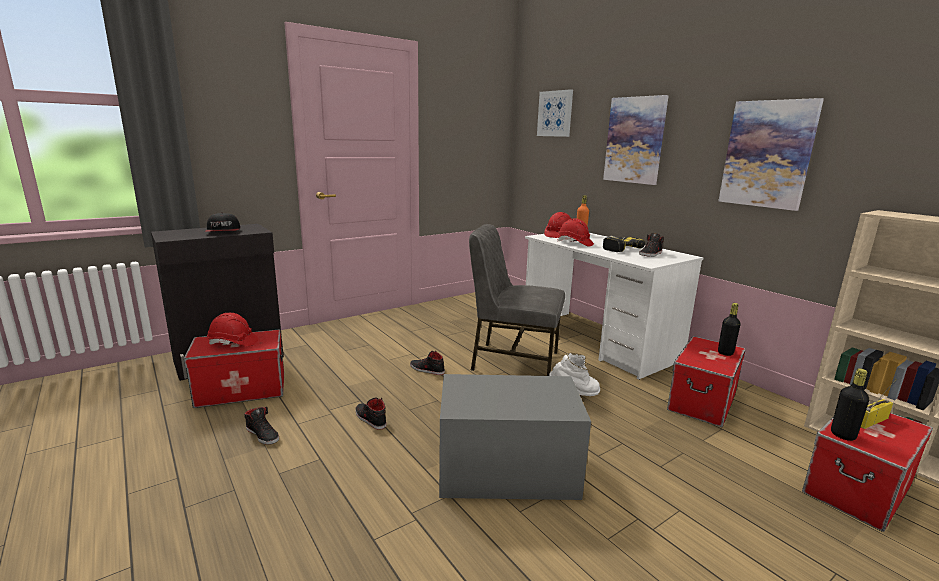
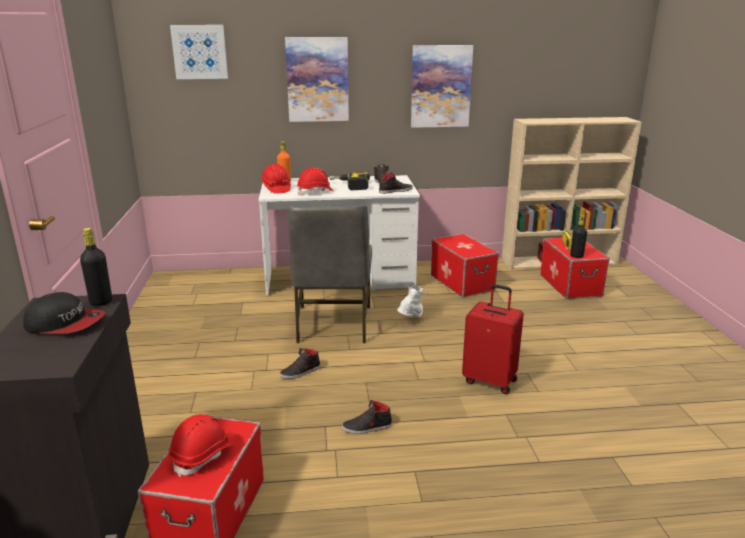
camera: 60 degrees left, 5 degrees up
(263, 434) = (340, 505): black shoe -> black shoe (395, 191)
(507, 469) = (490, 380): grey storage box -> red suitcase
(513, 361) = (332, 324): grey chair -> grey chair turned 45 degrees counterclockwise
(725, 353) = (466, 241): black bottle -> black bottle (101, 302)

